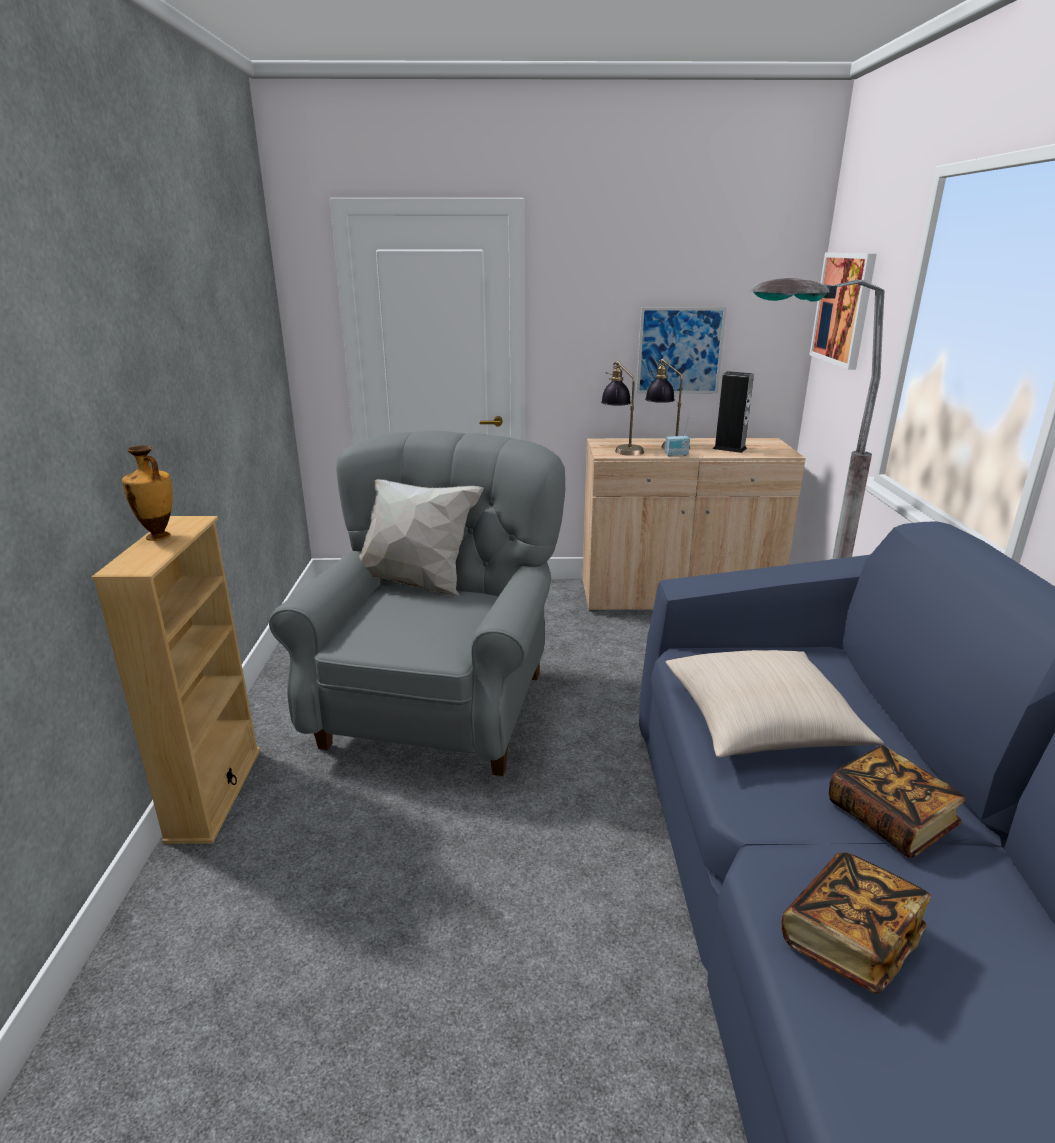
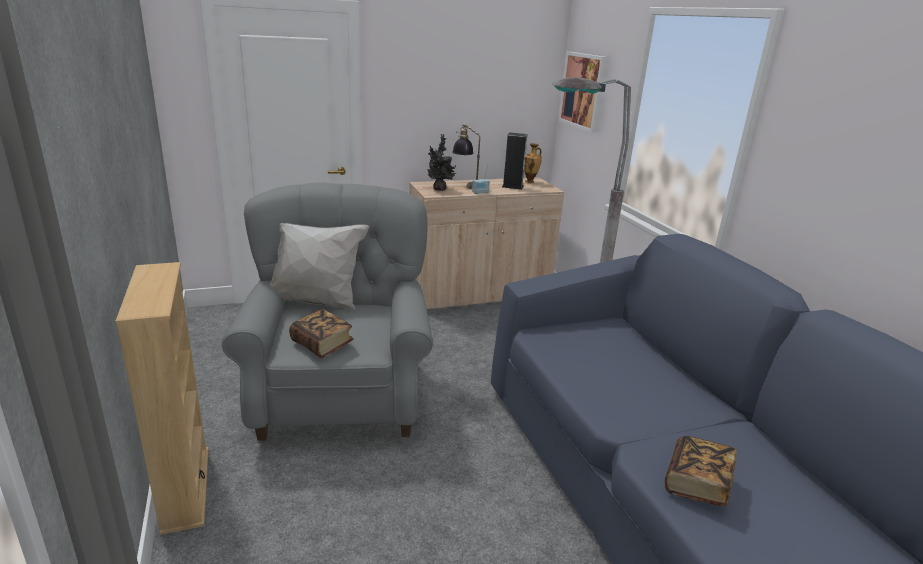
camera: 20 degrees left, 0 degrees up
(159, 537) = (146, 283): vase -> vase (530, 182)
(621, 449) = (439, 189): table lamp -> potted plant
(680, 351) = (473, 117): picture -> none
(761, 724) = (596, 371): beige pillow -> none
(889, 818) = (689, 415): book -> book (322, 344)

